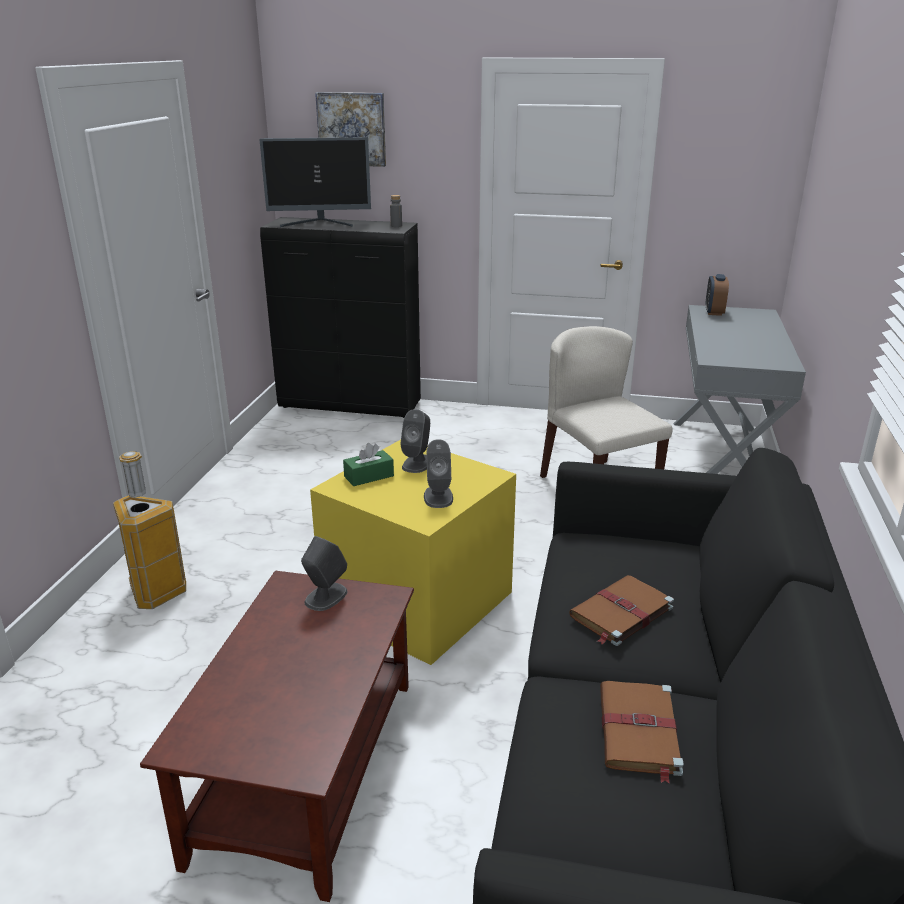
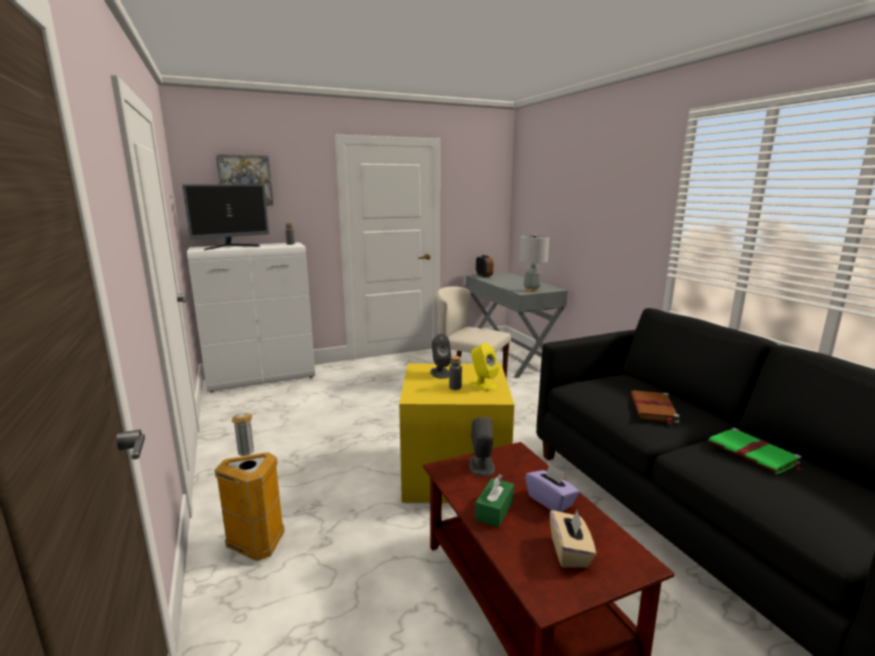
camera: 35 degrees left, 10 degrees down
(263, 721) = (570, 552): none -> beige tissue box
(330, 666) = (550, 501): none -> purple tissue box
(351, 405) = (263, 379): black cabinet -> white cabinet
(369, 476) = (424, 386): green tissue box -> green tissue box (494, 510)
(401, 489) = (455, 387): none -> grey bottle
(438, 497) = (483, 385): grey speaker -> yellow speaker
(639, 732) = (753, 454): brown book -> green book
(736, 358) = (531, 290): none -> grey table lamp

